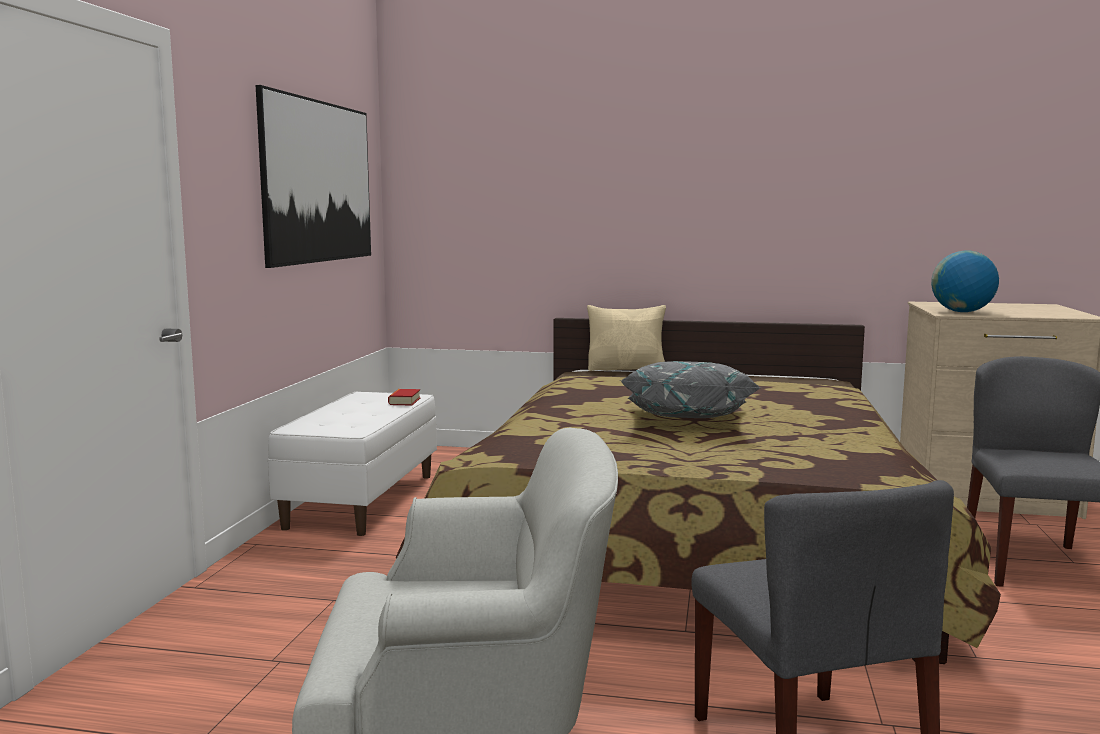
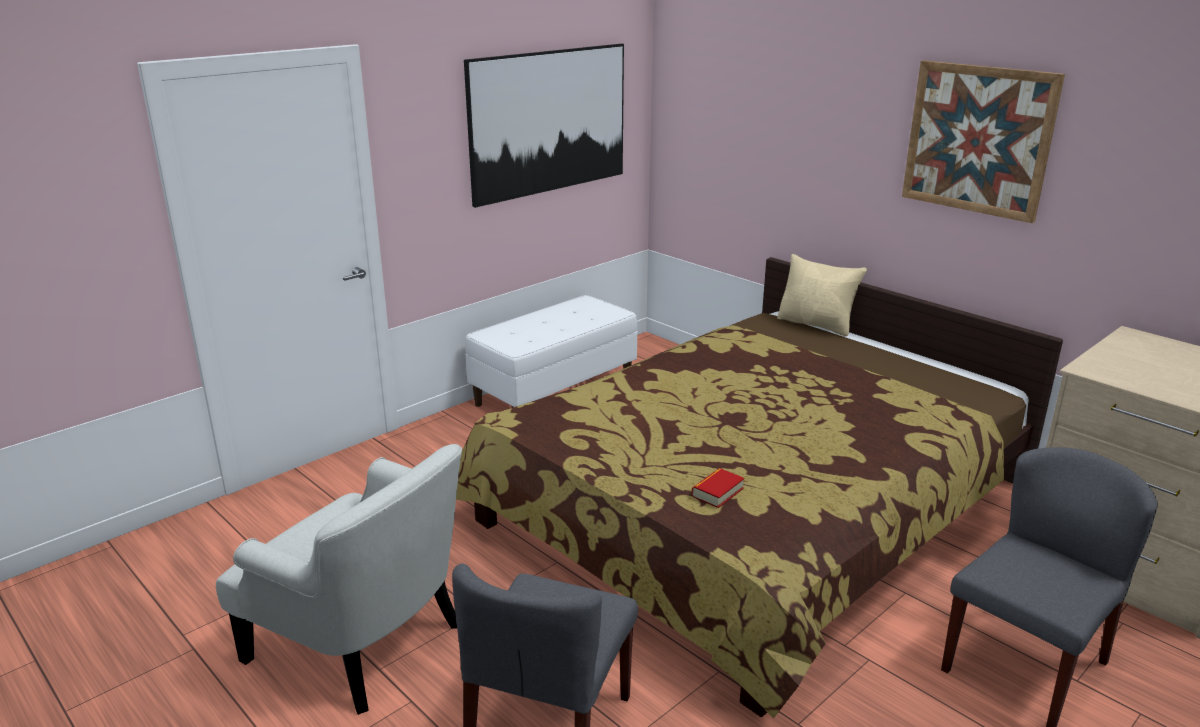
camera: 35 degrees right, 15 degrees up
(404, 401) = (601, 318): book -> book (717, 492)
(687, 420) = (717, 421): grey pillow -> none
(756, 167) = (978, 139): none -> picture
(962, 312) = (1114, 369): globe -> none

